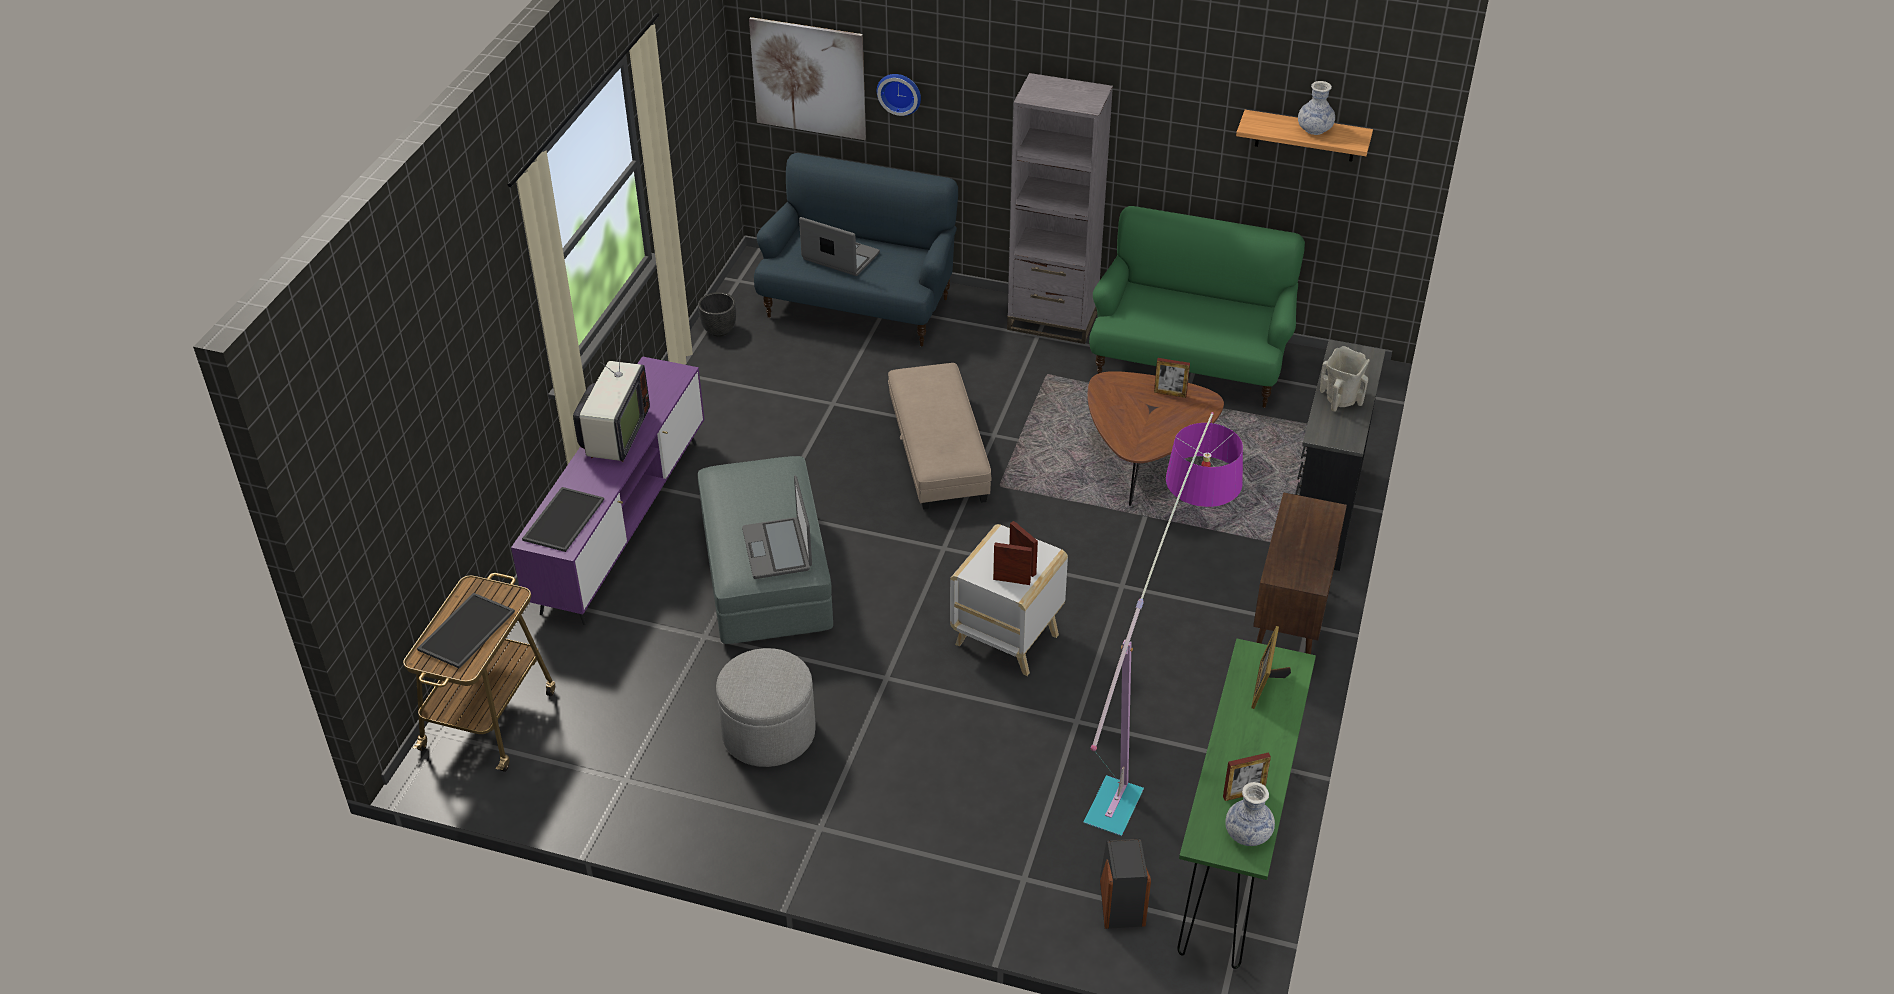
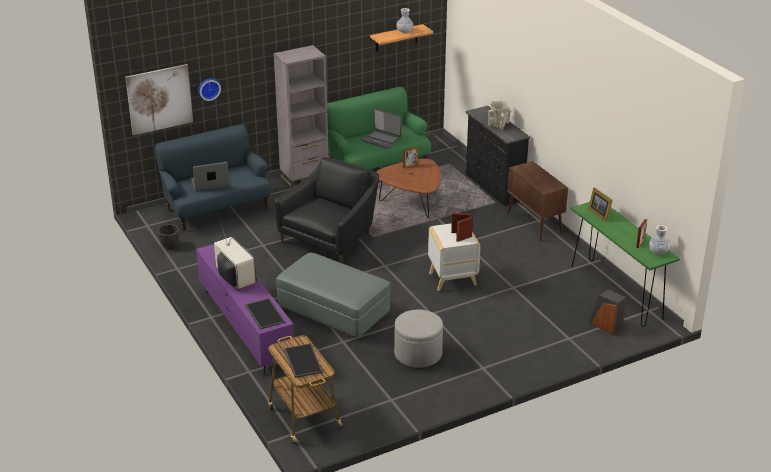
camera: 45 degrees left, 10 degrees down
(778, 549) = (357, 281): laptop -> laptop (381, 140)
(938, 451) = (331, 238): beige ottoman -> black armchair
(1152, 724) = (537, 274): floor lamp -> none

